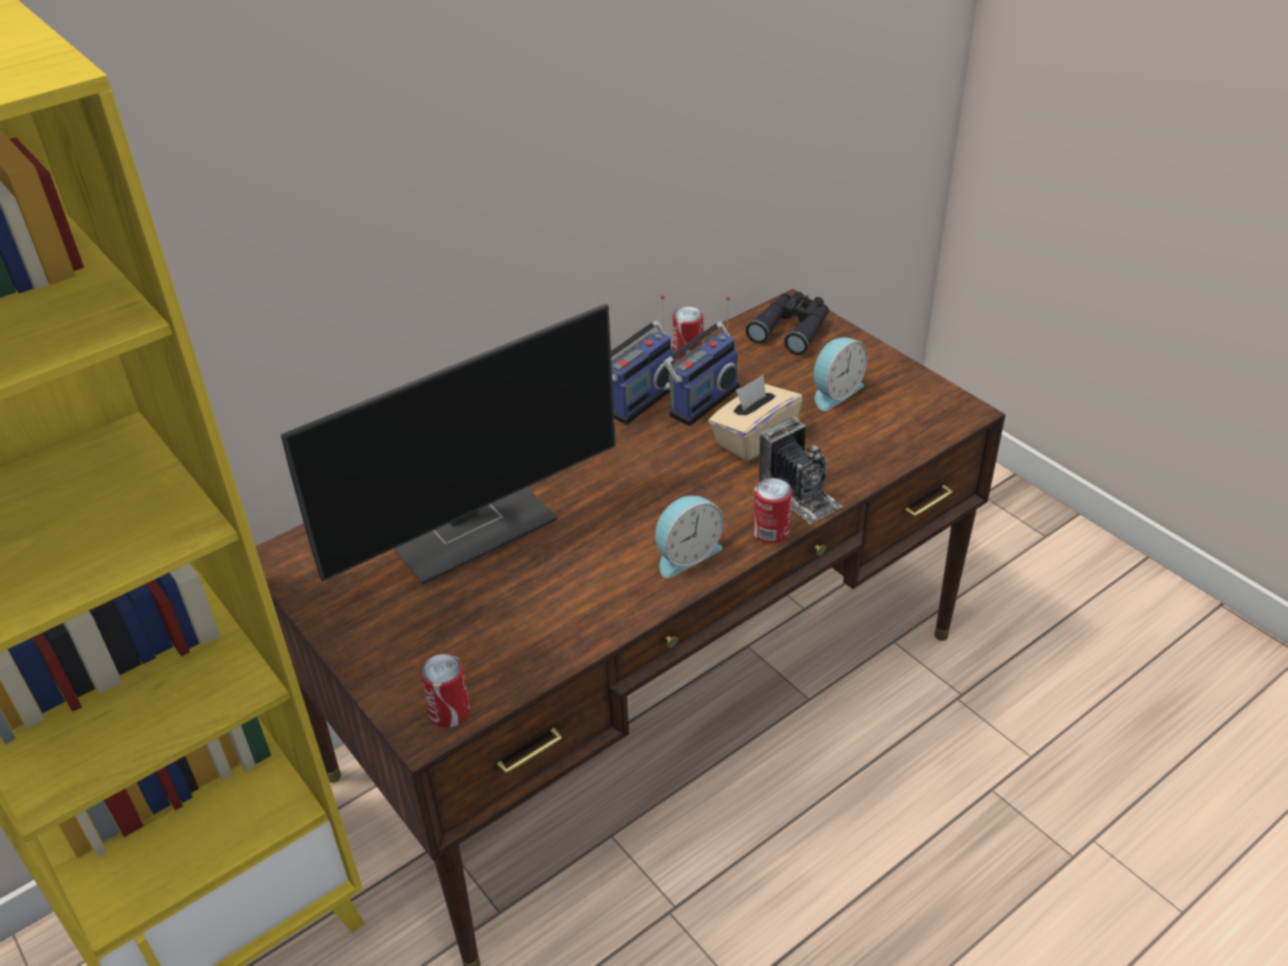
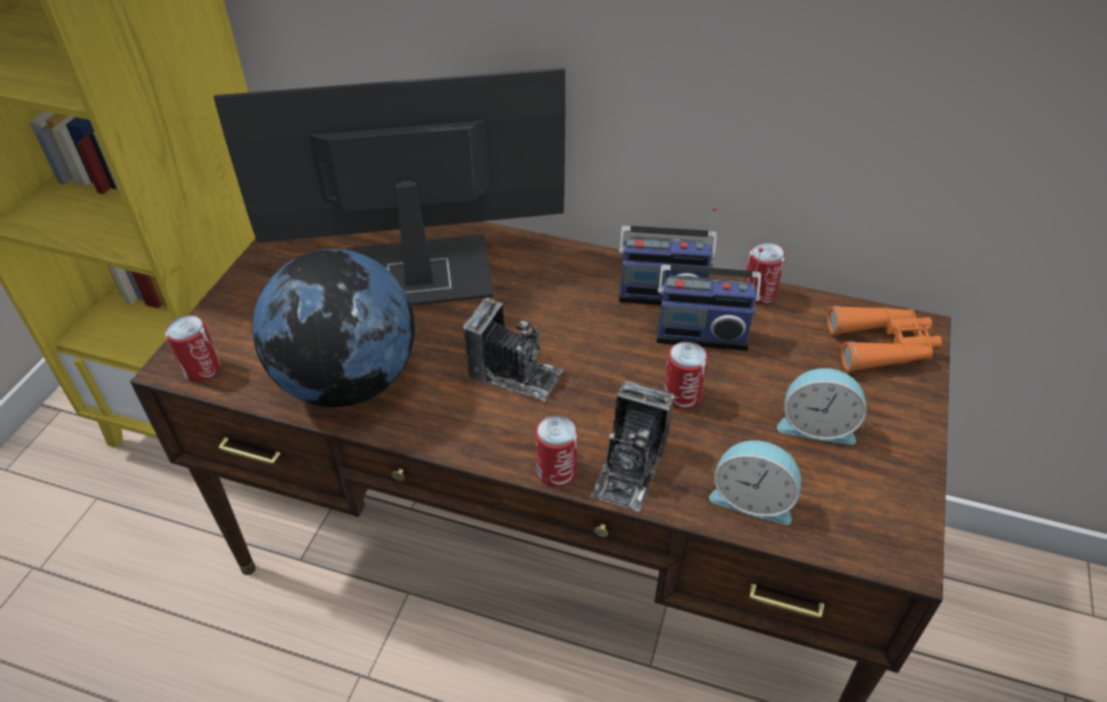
camera: 55 degrees right, 5 degrees up
(470, 525) = (415, 276): monitor -> monitor turned 150 degrees clockwise
(564, 615) = (347, 381): none -> globe
(649, 513) = (514, 373): none -> camera
(685, 554) = (478, 423): alarm clock -> alarm clock (752, 499)
(753, 439) = (681, 396): beige tissue box -> can
(792, 329) = (882, 346): black binoculars -> orange binoculars

